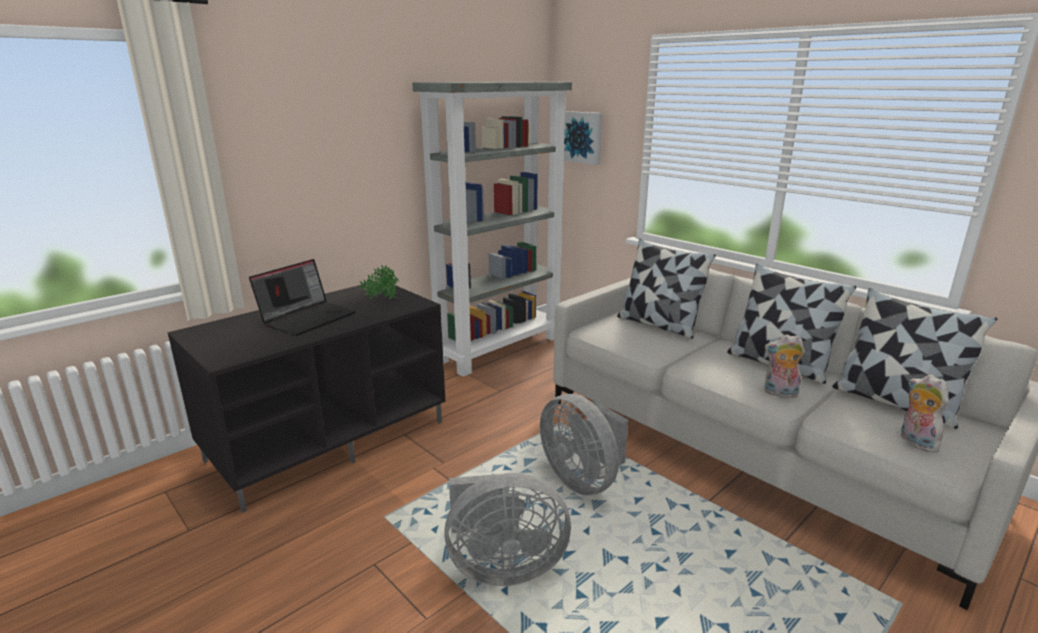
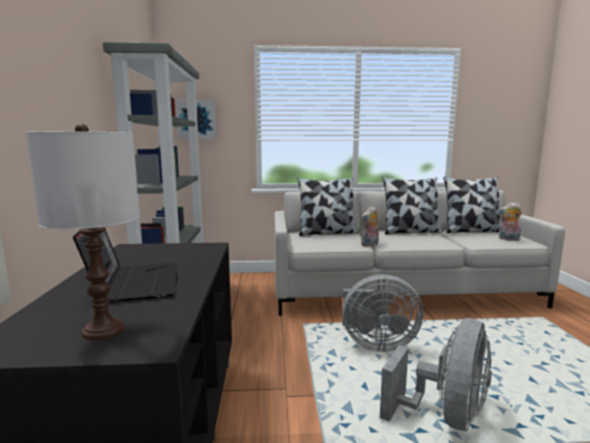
camera: 50 degrees left, 10 degrees down
(232, 342) = (104, 330): none -> white table lamp
(381, 298) = (165, 252): potted plant -> none
(779, 393) = (440, 240): plush toy -> plush toy (370, 244)

